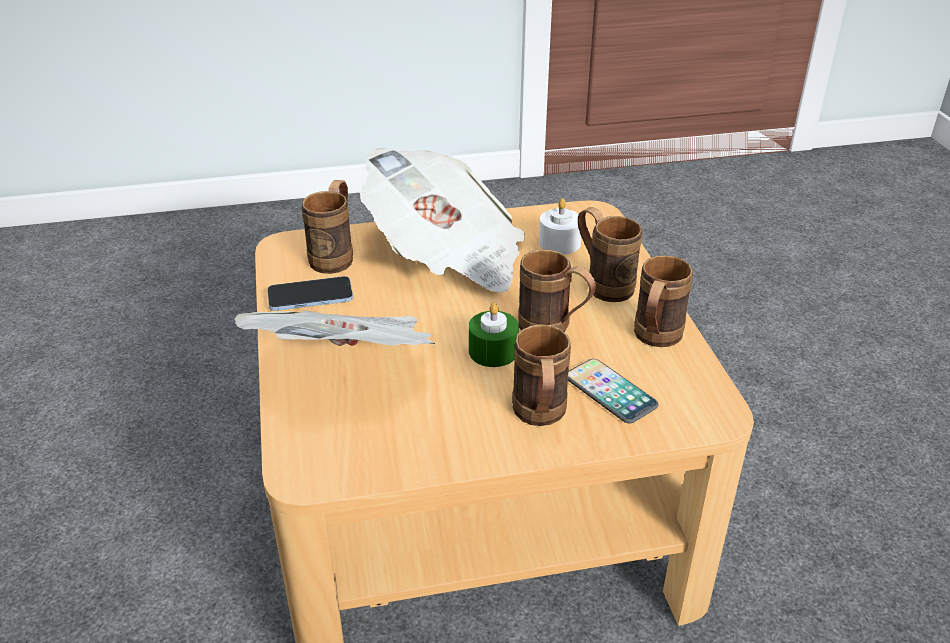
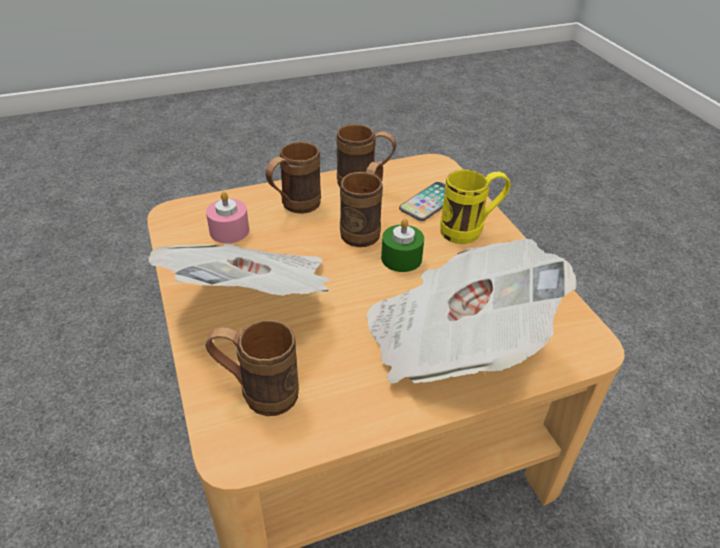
camera: 100 degrees left, 5 degrees up
(310, 296) = (345, 398): phone -> none
(540, 418) = (470, 231): brown mug -> yellow mug
(559, 243) = (229, 231): white candle -> pink candle

